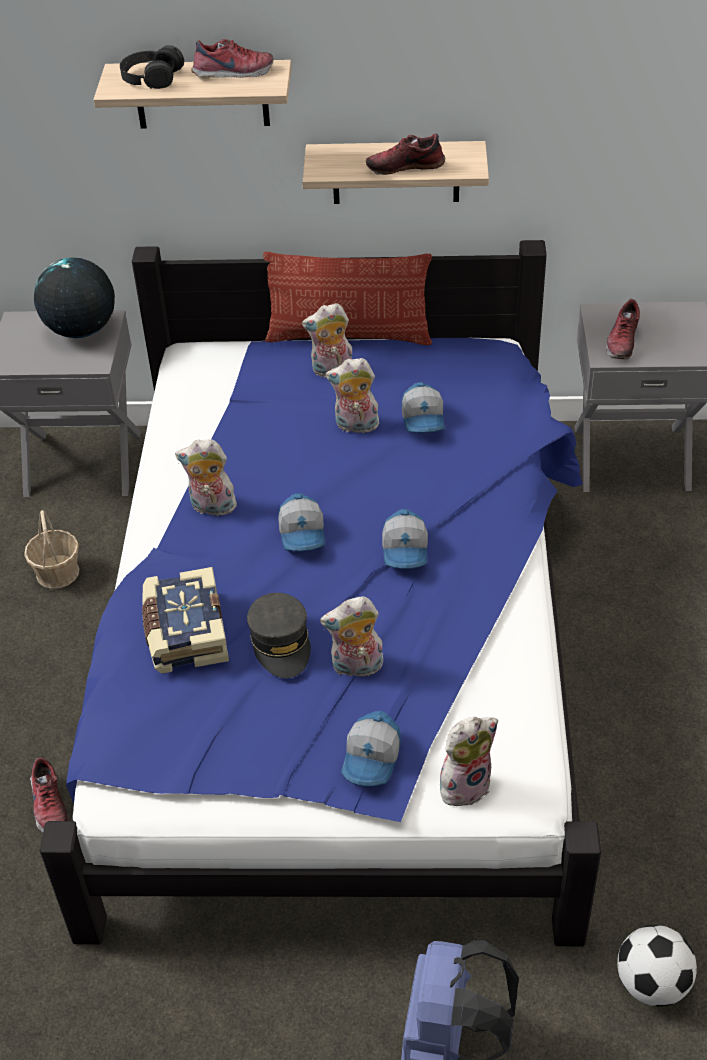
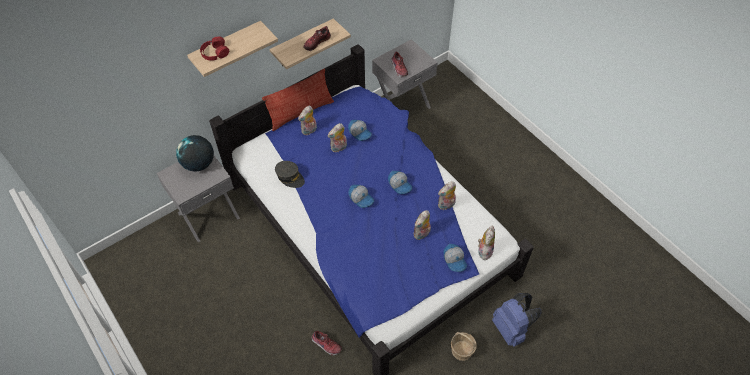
camera: 40 degrees left, 10 degrees up
(58, 572) = (243, 263): basket -> basket (461, 350)
(151, 77) = (215, 53): black headphones -> red headphones
(184, 633) = (358, 257): book -> none
(211, 508) = (320, 207): plush toy -> plush toy (446, 205)
(233, 73) = (246, 37): shoe -> none
(281, 643) = (392, 241): grey cap -> grey cap (290, 177)
(652, 984) = (547, 275): football -> none

